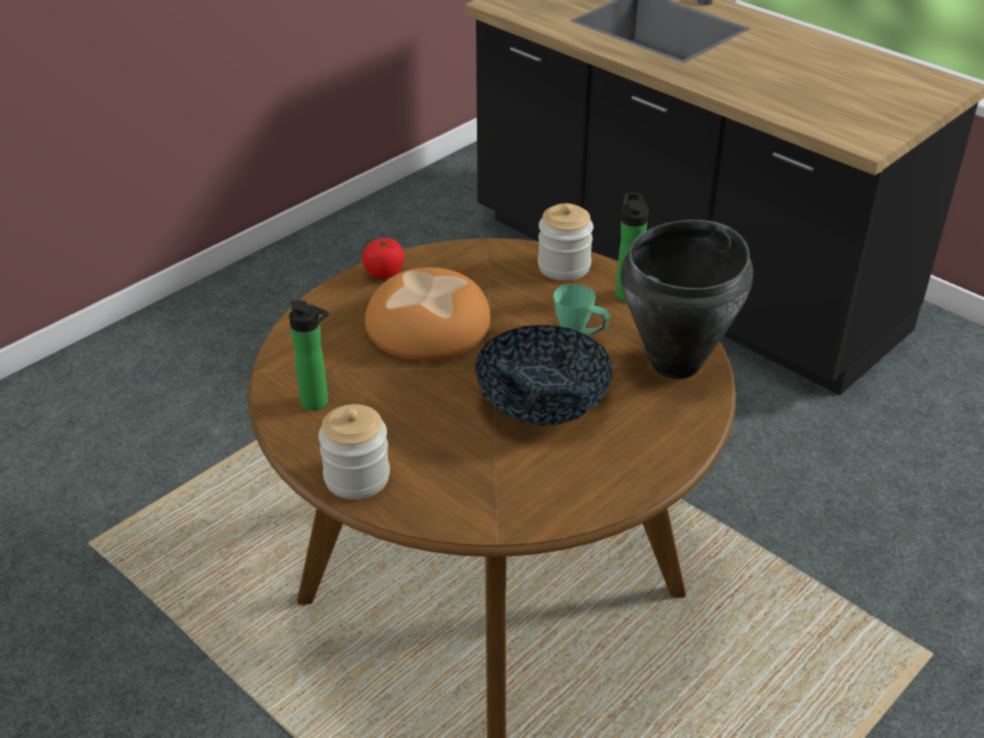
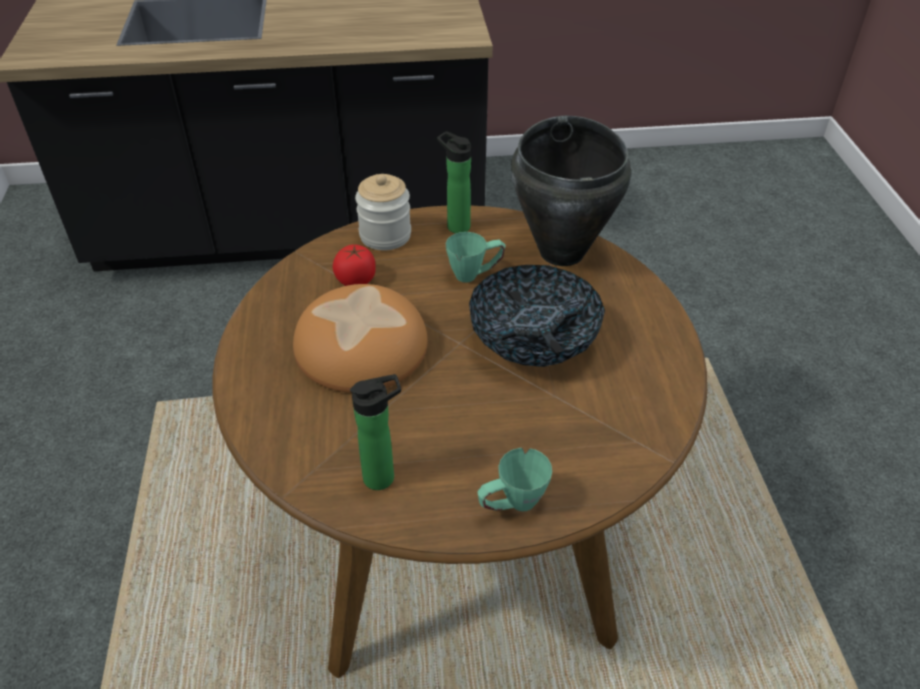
camera: 50 degrees left, 5 degrees up
(357, 477) = (511, 506): jar -> green mug
(384, 272) = (256, 332): tomato -> tomato (356, 280)

